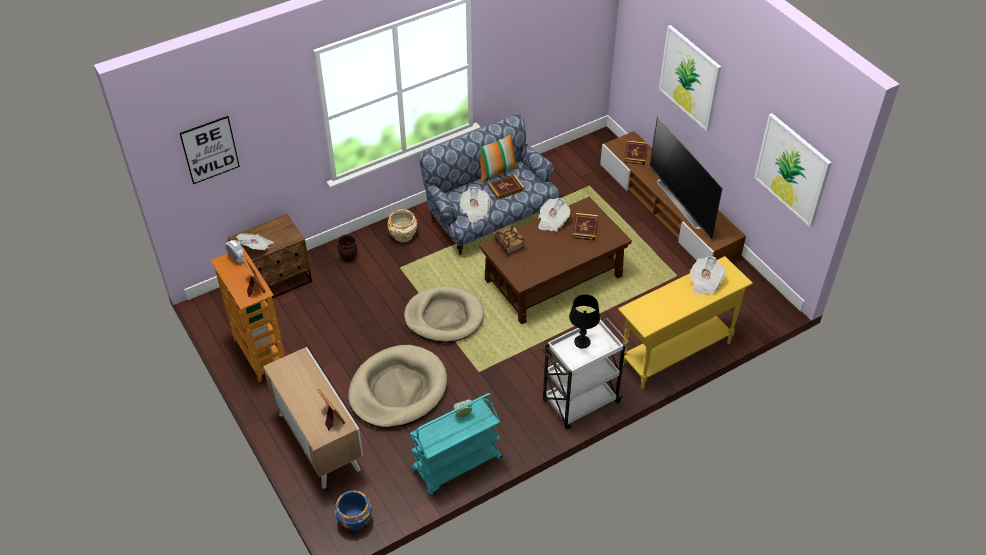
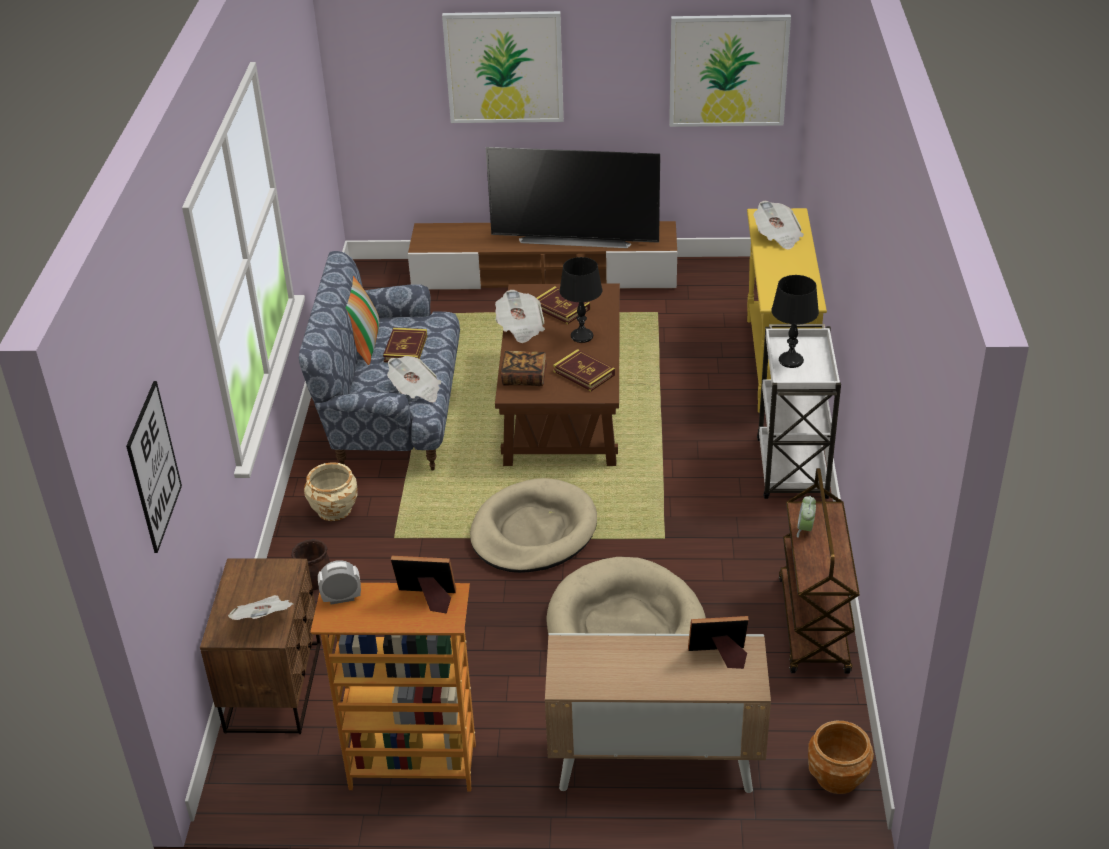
camera: 55 degrees left, 10 degrees down
(354, 520) = (837, 777): blue planter -> brown planter
(457, 466) = (814, 626): turquoise cart -> brown cart
(566, 249) = (581, 336): none -> black table lamp
(635, 154) = (456, 238): book -> book (584, 373)

